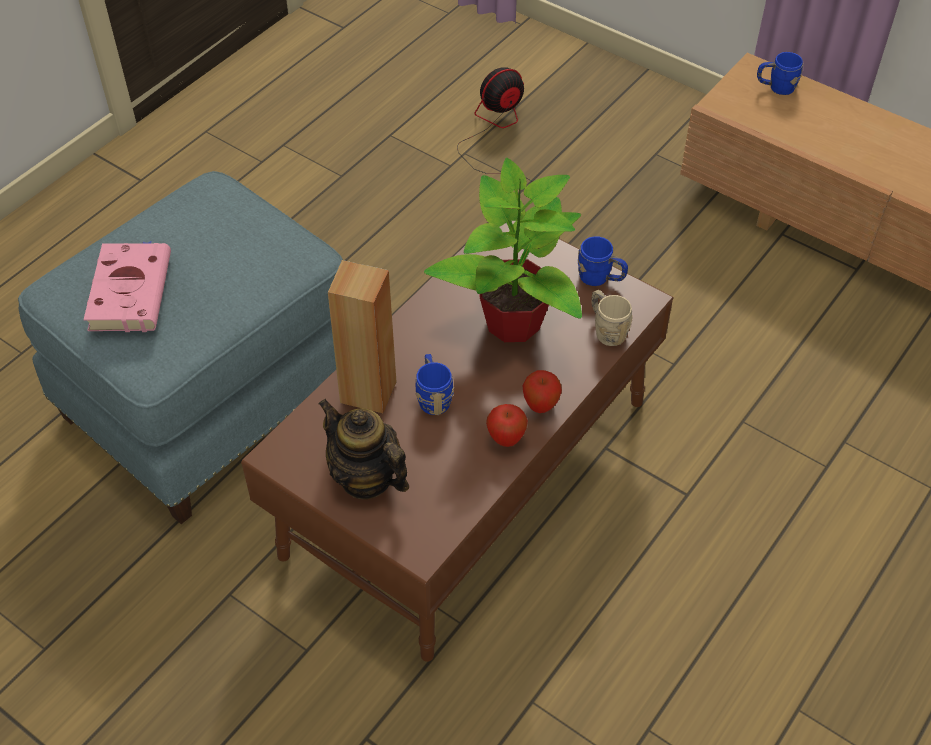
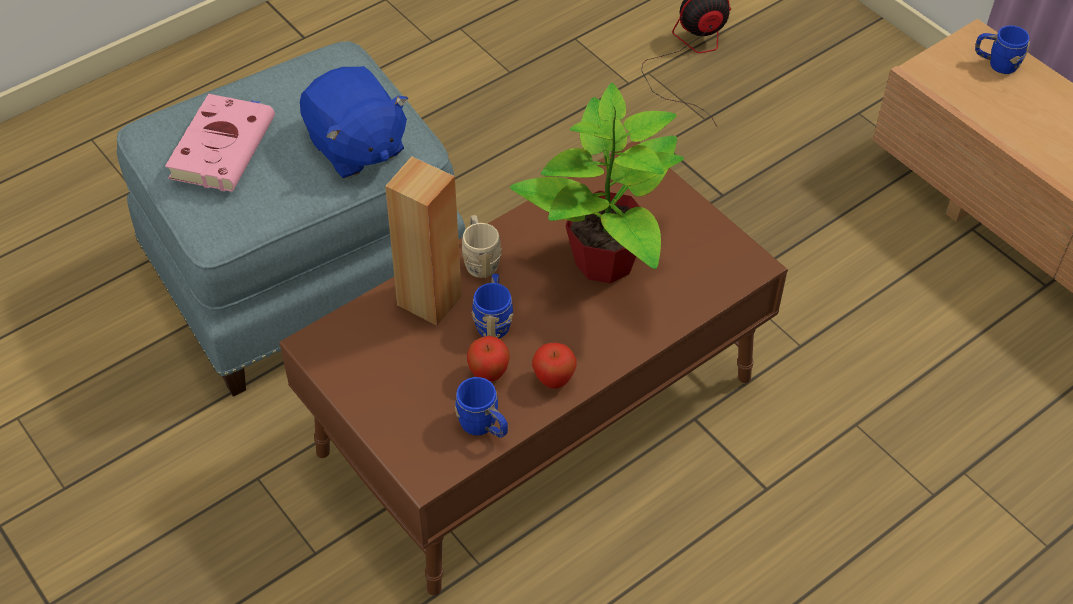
camera: 15 degrees right, 0 degrees up
(256, 266) = (356, 147): none -> blue plush toy
(366, 477) = (396, 387): teapot -> none
(540, 406) = (602, 354): apple -> apple (488, 374)
(600, 279) = (714, 234): blue mug -> blue mug (483, 427)
(606, 330) = (701, 289): beige mug -> beige mug (480, 260)

